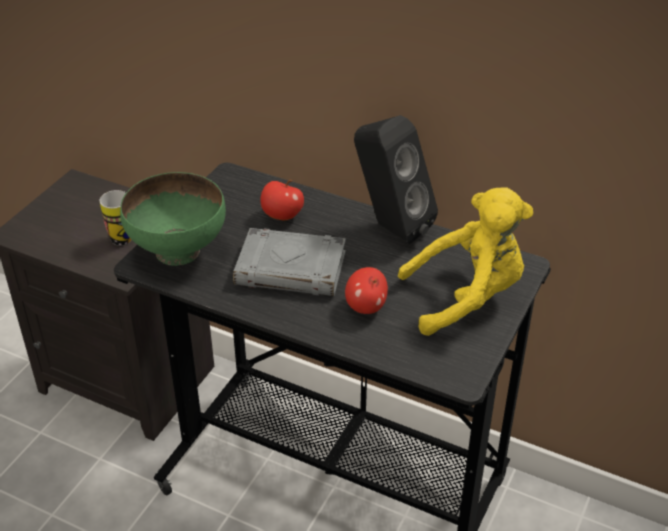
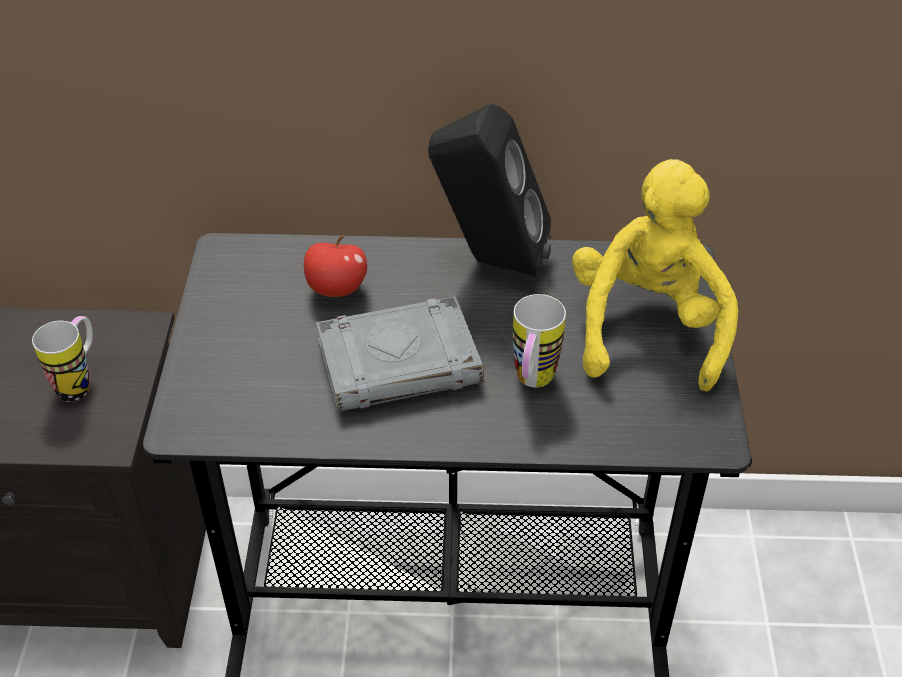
camera: 25 degrees left, 5 degrees up
(179, 251) = (225, 388): green bowl -> none
(366, 307) = (532, 383): apple -> mug
(467, 297) = (647, 327): yellow plush toy -> yellow plush toy turned 45 degrees counterclockwise

